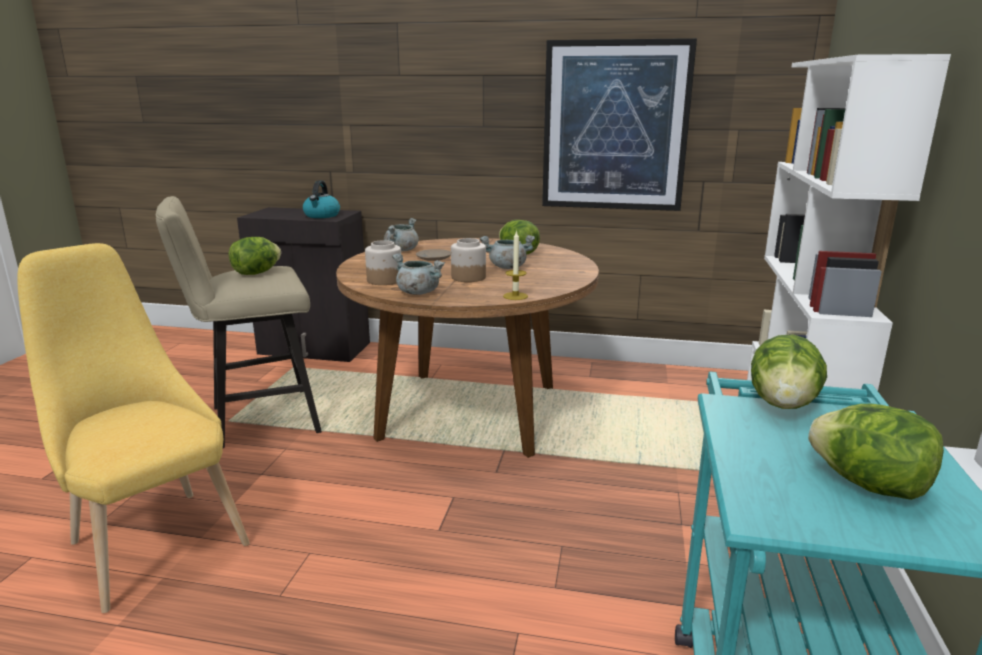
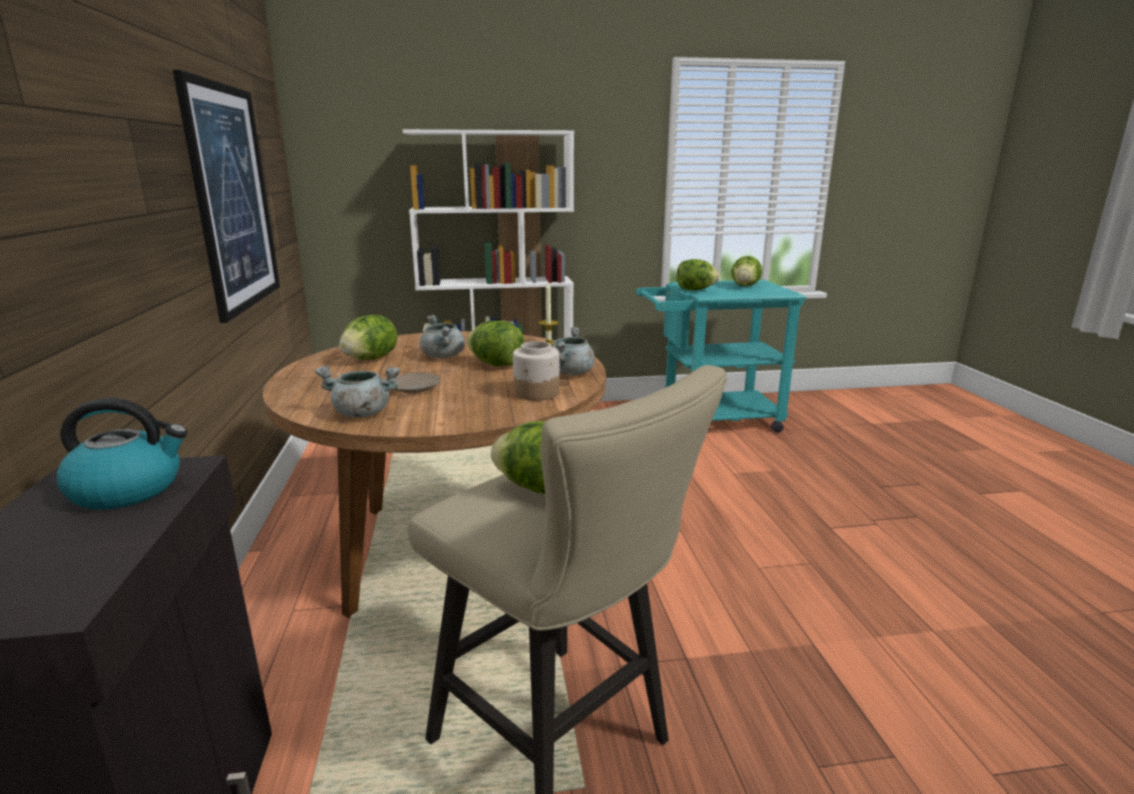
camera: 110 degrees left, 0 degrees up
(152, 540) = (855, 679): yellow chair -> none
(468, 277) = (496, 364): jar -> lettuce

